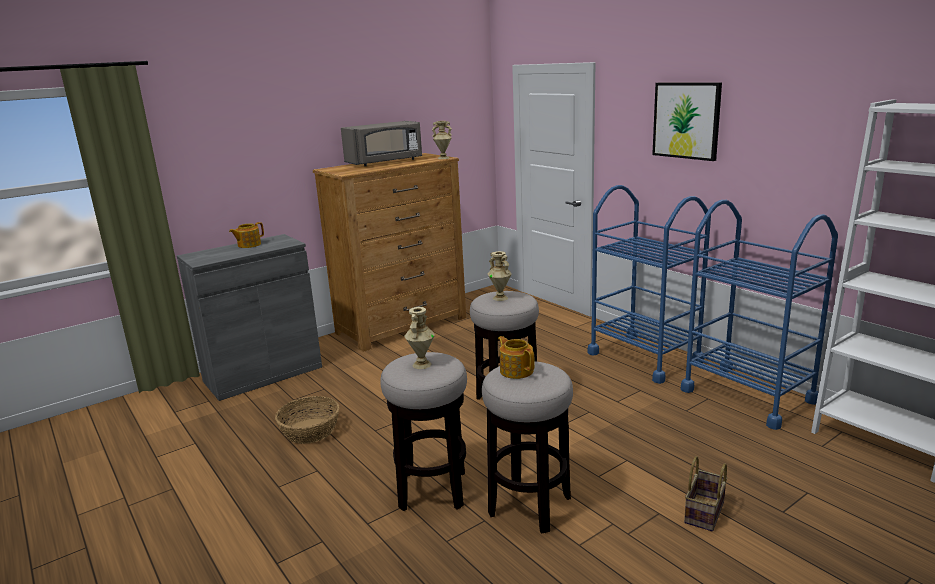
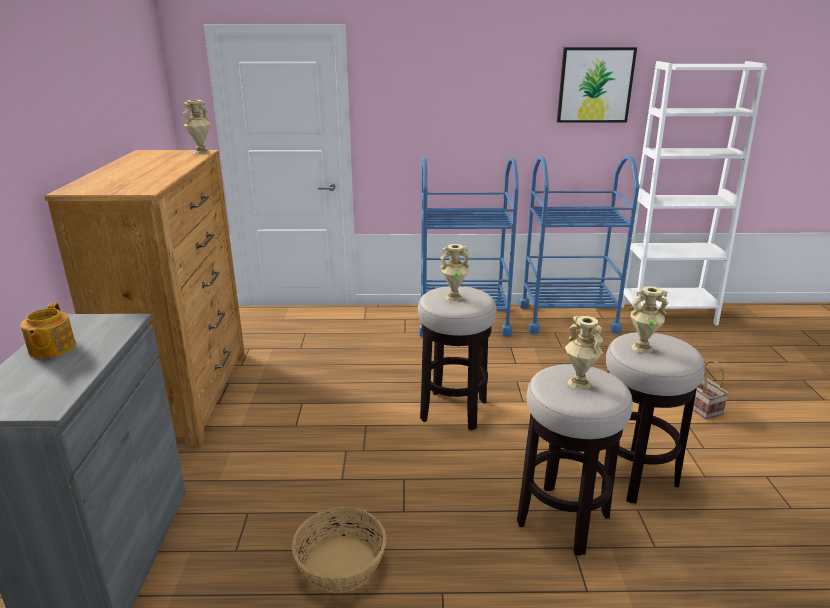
camera: 55 degrees left, 5 degrees up
(385, 162) = (132, 167): grey microwave -> none
(516, 370) = (642, 348): teapot -> beige vase
(686, 120) = (470, 86): picture -> picture (595, 85)

